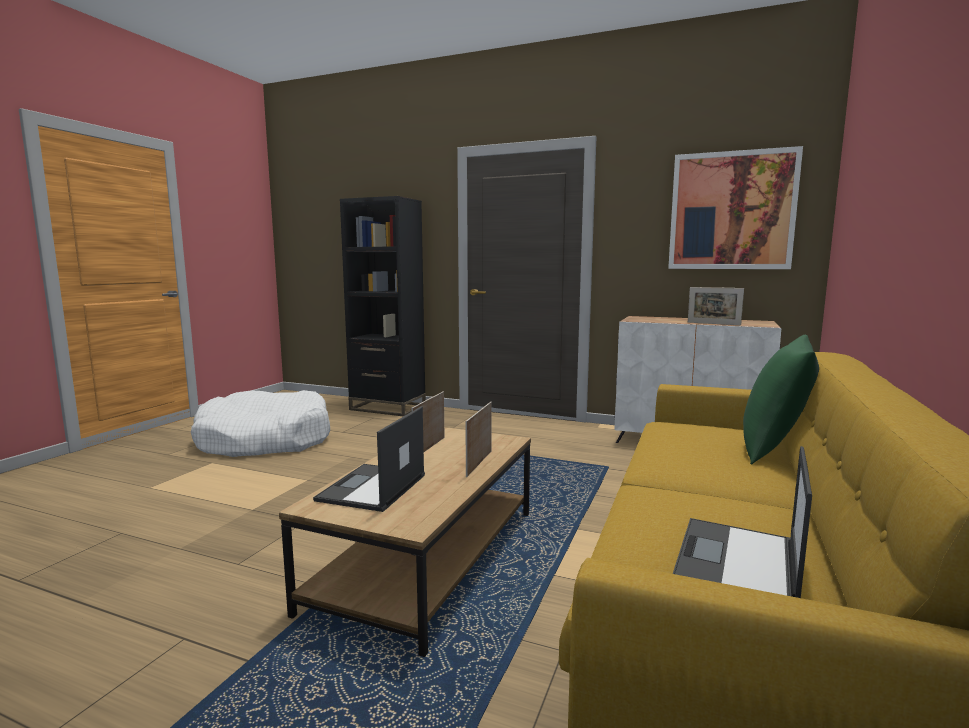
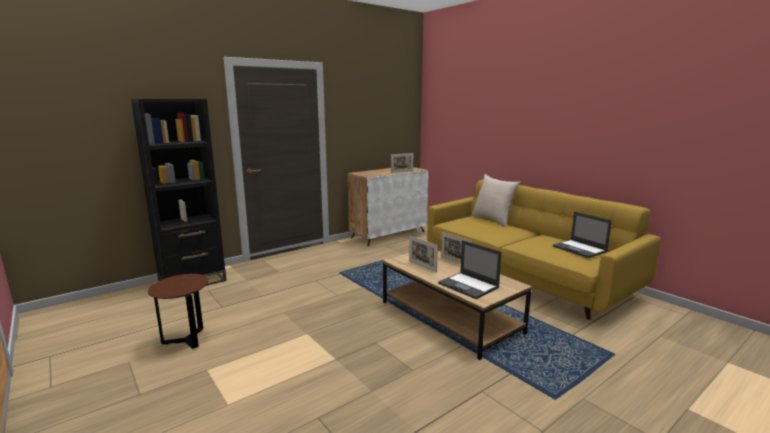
camera: 60 degrees left, 5 degrees up
(265, 440) = (186, 340): white dog bed -> brown side table
(731, 211) = (387, 111): picture -> none
(774, 448) = (493, 220): green pillow -> beige pillow

